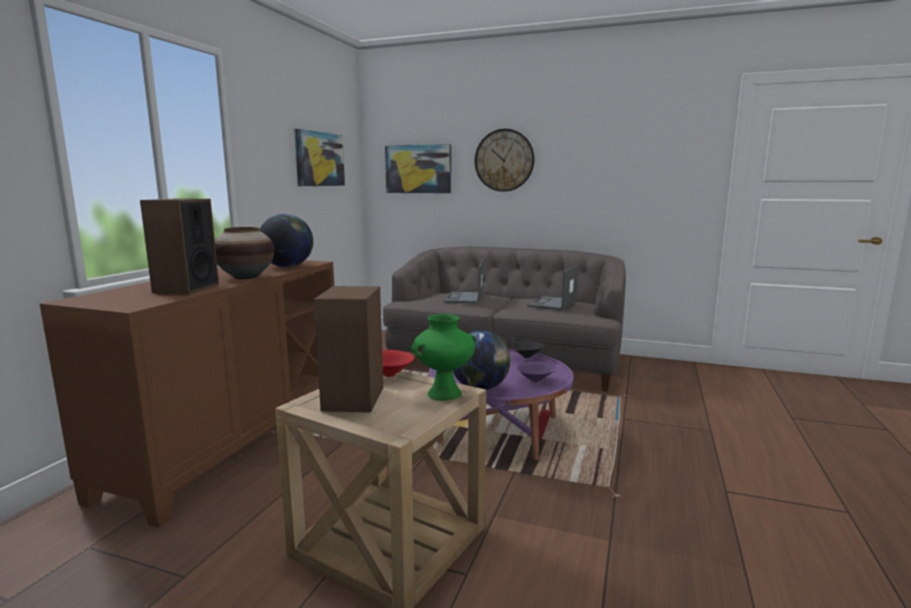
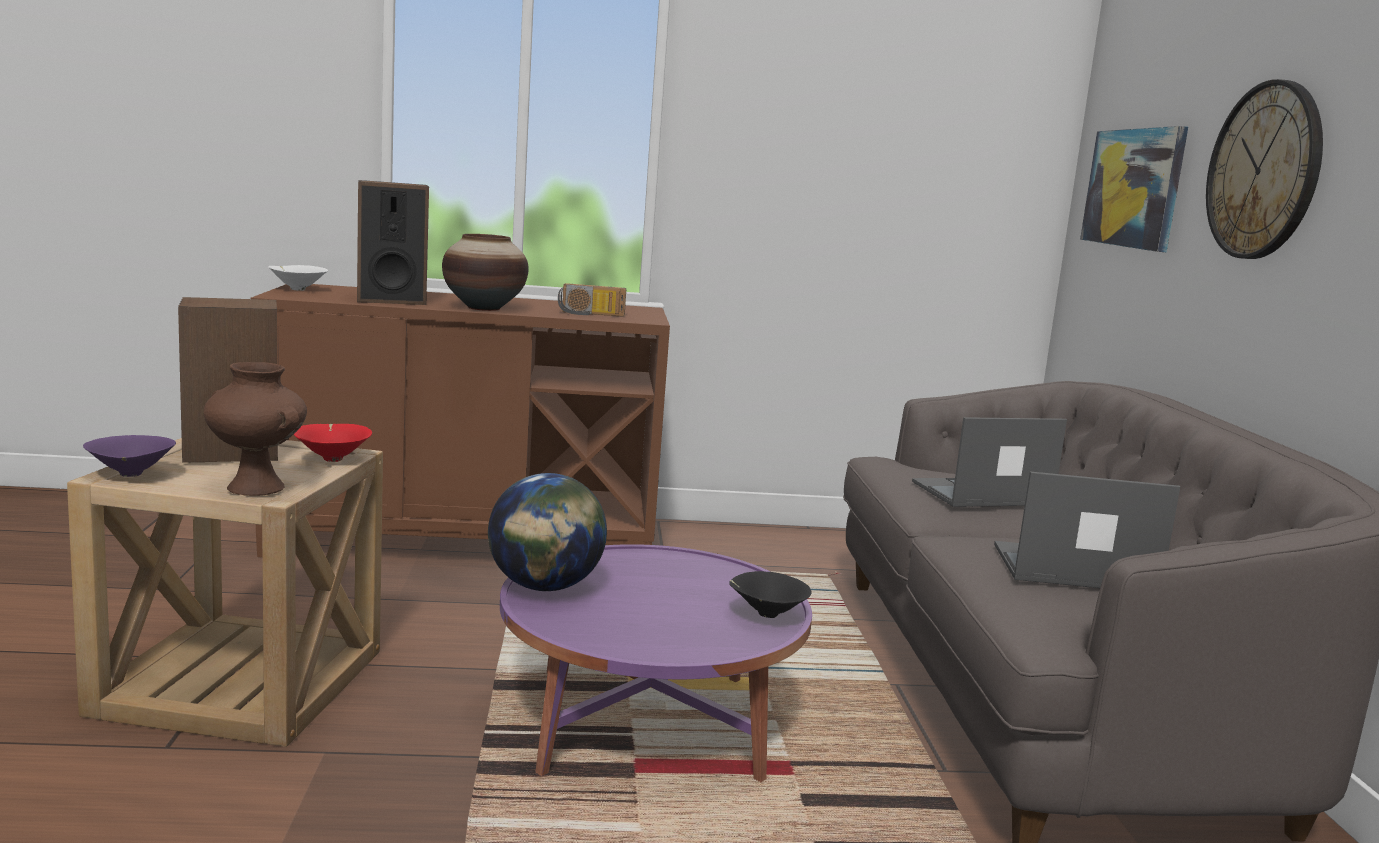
camera: 65 degrees right, 0 degrees up
(96, 302) = (297, 289): none -> white bowl
(287, 266) = (590, 314): globe -> radio
(319, 159) = (904, 155): picture -> none
(444, 393) = (258, 488): green vase -> brown vase
(536, 381) = (629, 633): purple bowl -> purple bowl (130, 475)

